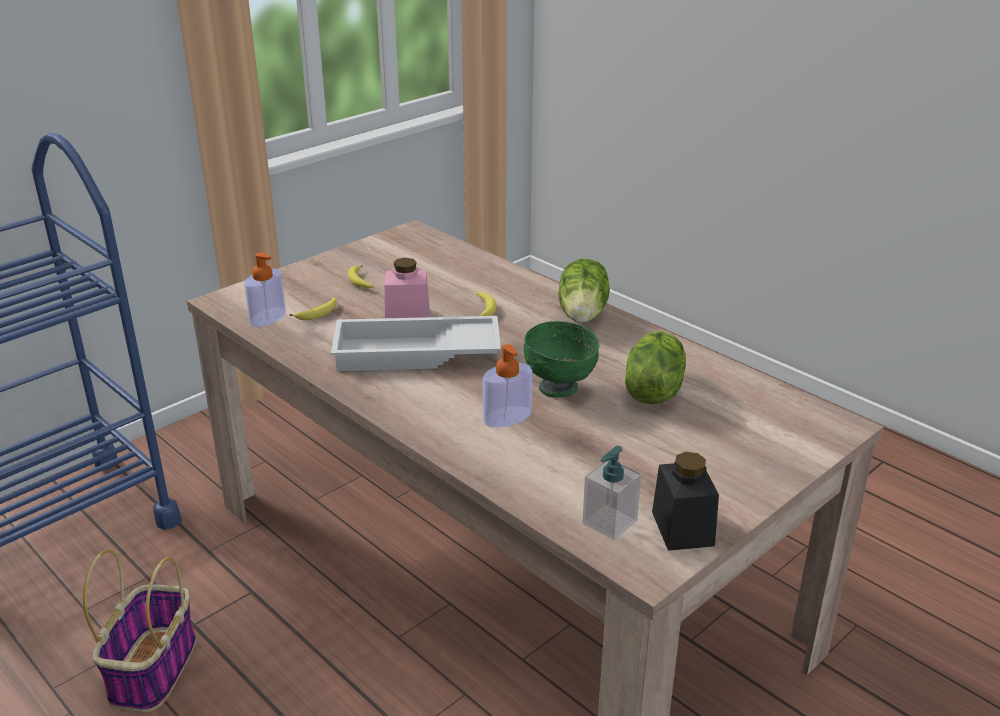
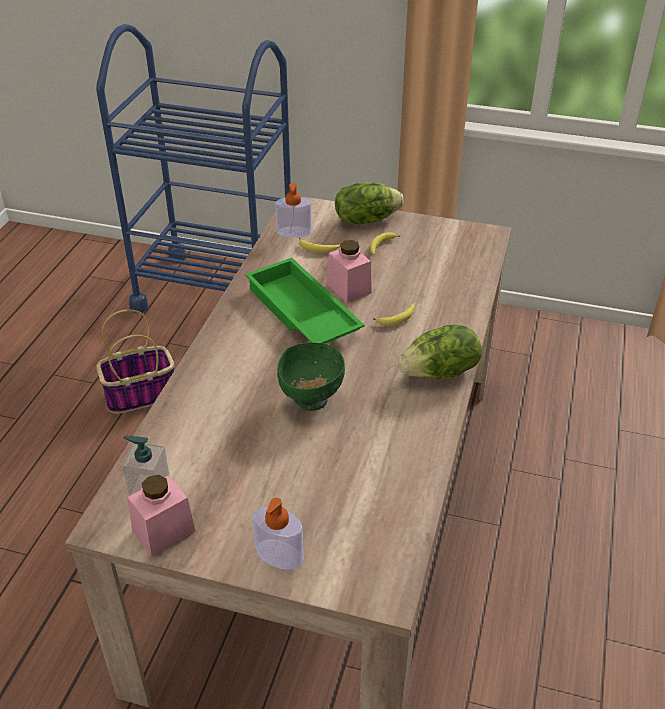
camera: 60 degrees right, 10 degrees up
(415, 354) = (300, 313): white tray -> green tray
(507, 417) = (250, 388): soap dispenser -> soap dispenser (279, 554)
(652, 390) = (350, 453): lettuce -> lettuce (366, 219)
(682, 528) = (163, 531): black jar -> pink jar

